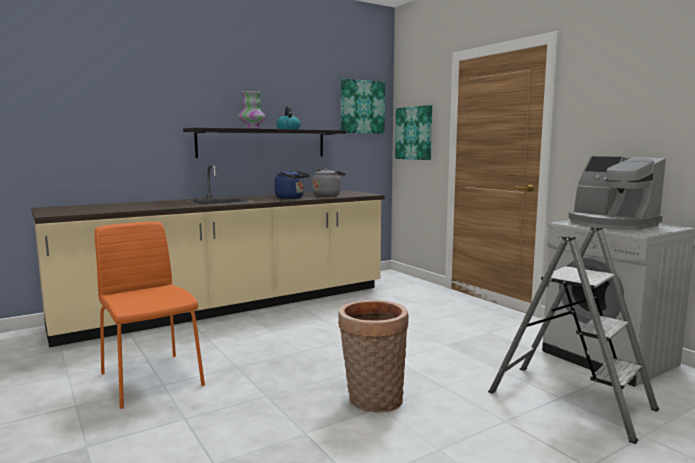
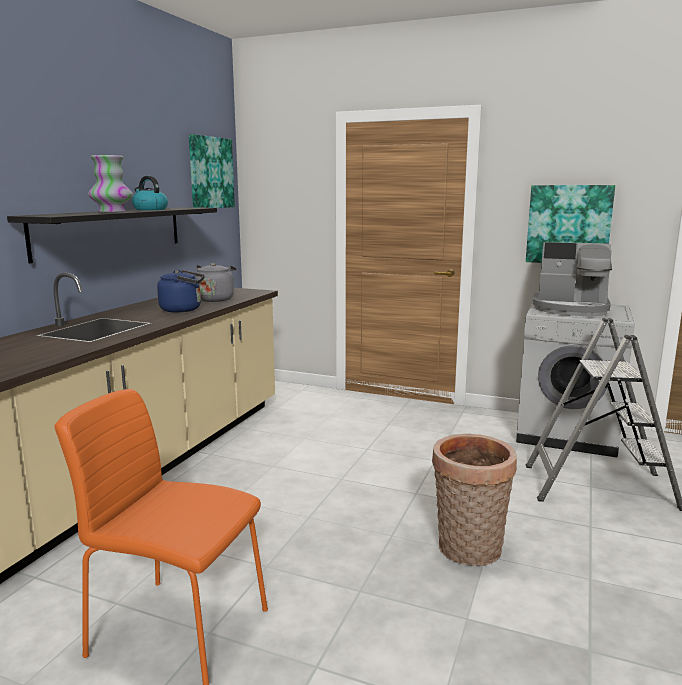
camera: 35 degrees left, 5 degrees up
(414, 133) = (277, 207): picture -> picture (568, 224)

